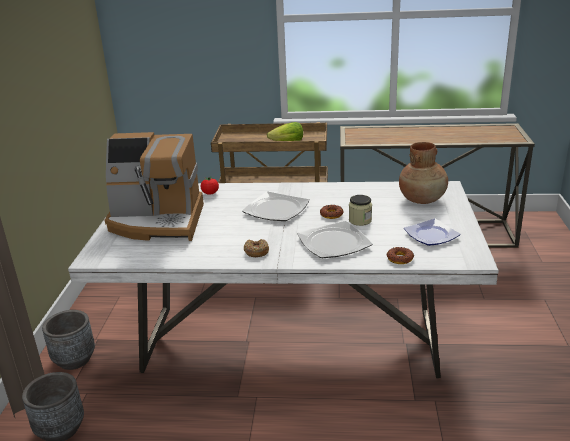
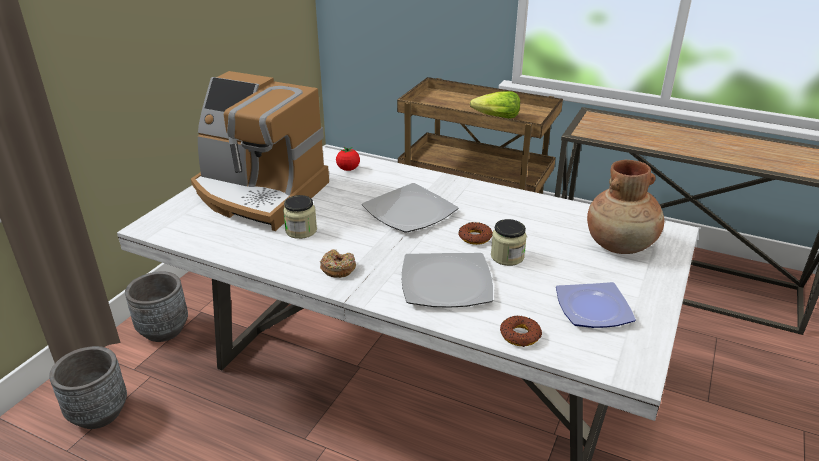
camera: 20 degrees right, 5 degrees up
(210, 236) = (301, 230): none -> jar

